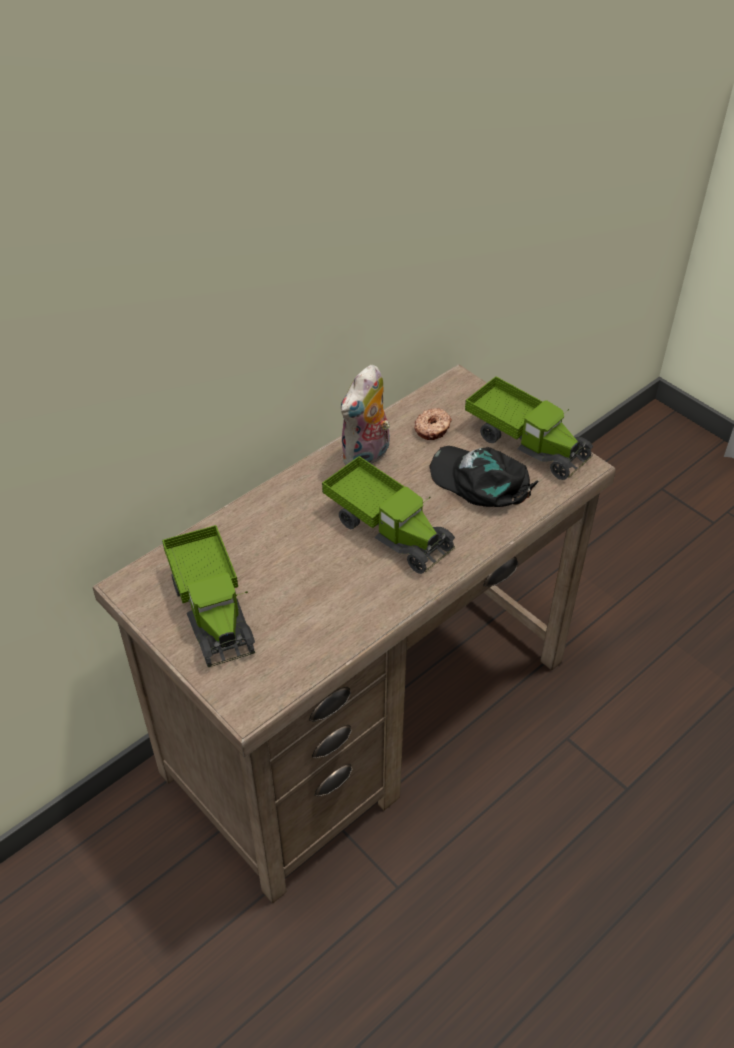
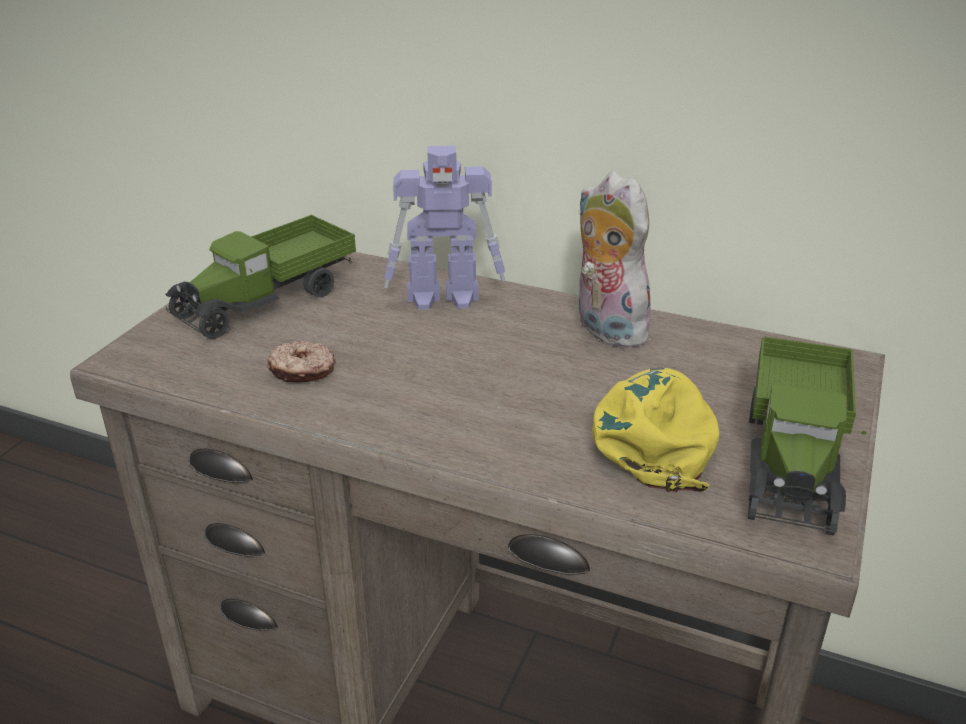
camera: 65 degrees right, 15 degrees down
(276, 514) = (445, 297): none -> toy robot
(366, 457) = (604, 329): plush toy -> plush toy turned 45 degrees clockwise
(388, 529) = (485, 379): toy truck -> none
(433, 429) = (717, 365): donut -> donut (302, 371)
(481, 481) = (655, 434): black cap -> yellow cap

